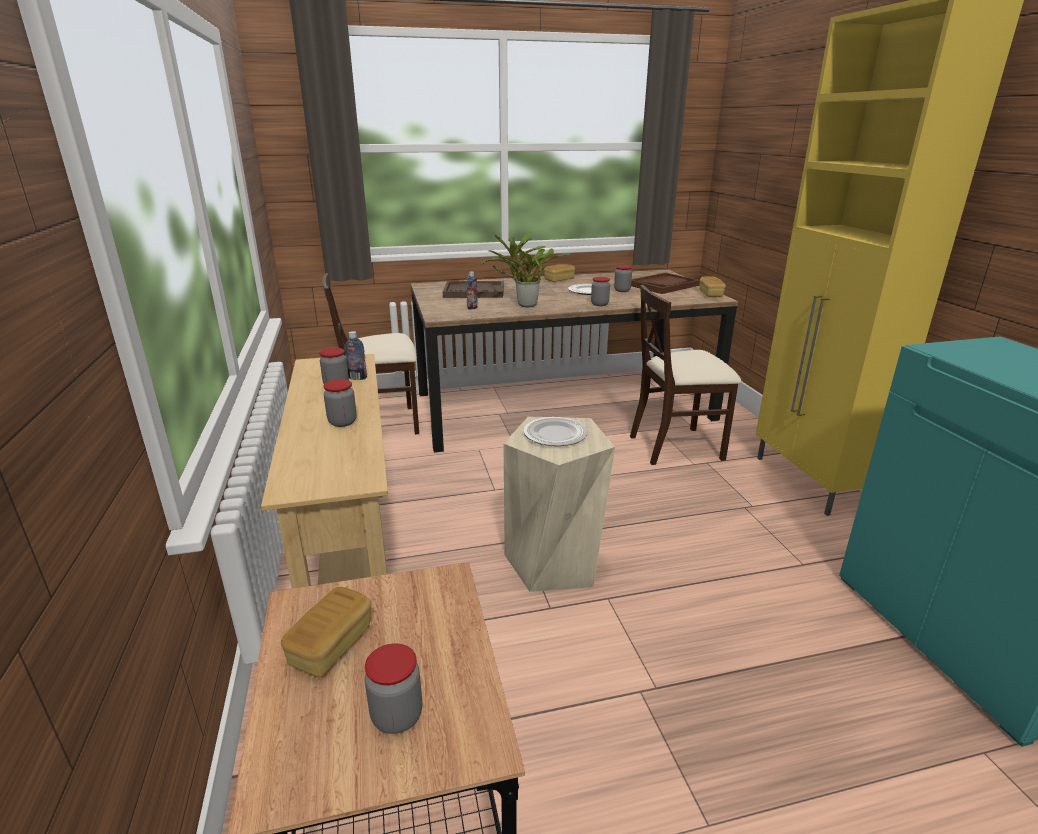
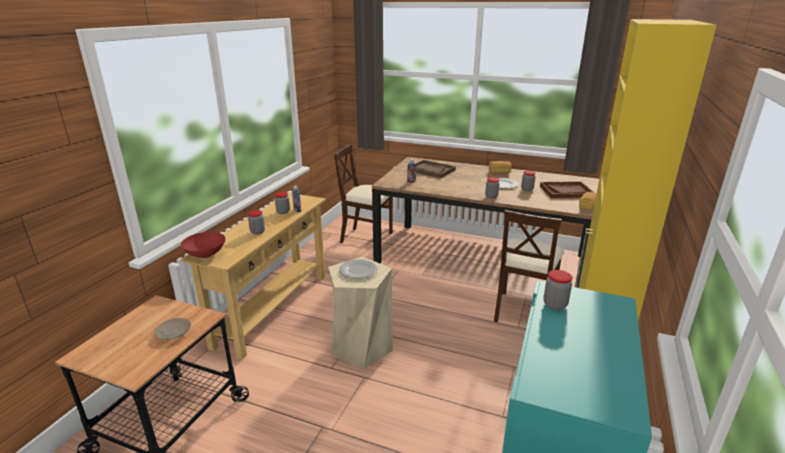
camera: 35 degrees right, 0 degrees up
(303, 483) = (205, 255): none -> red bowl
(331, 646) = (145, 322): bread -> none
(397, 716) = (129, 354): jar -> jar (555, 305)
(425, 635) = (173, 333): none -> beige plate
(524, 305) = (443, 186): potted plant -> none
(676, 446) = (522, 311): beige chair -> beige chair turned 90 degrees counterclockwise

